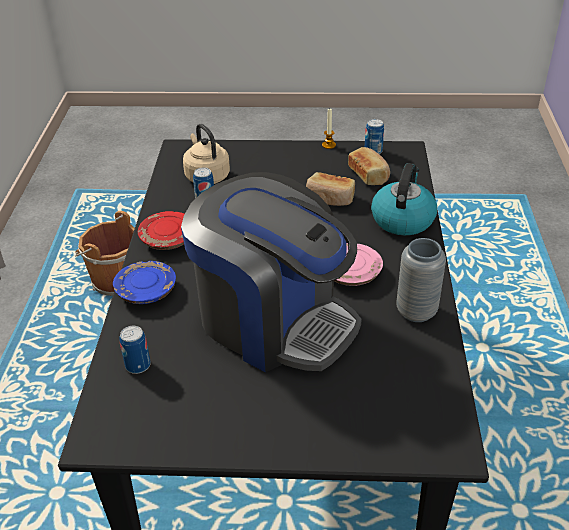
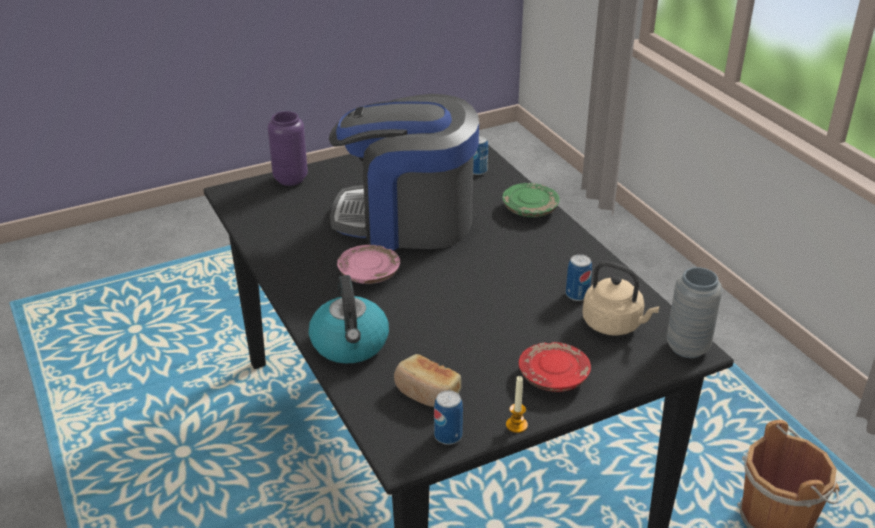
camera: 150 degrees right, 5 degrees down
(146, 291) = (530, 209): blue plate -> green plate
(168, 239) = (565, 250): red plate -> red plate (553, 377)
(330, 198) = (449, 343): bread -> none
(365, 444) = (290, 179): none -> purple vase
(416, 311) = (292, 261): grey vase -> grey vase (687, 347)

